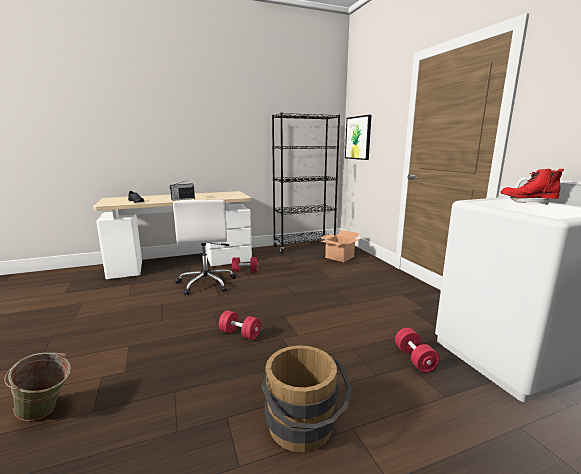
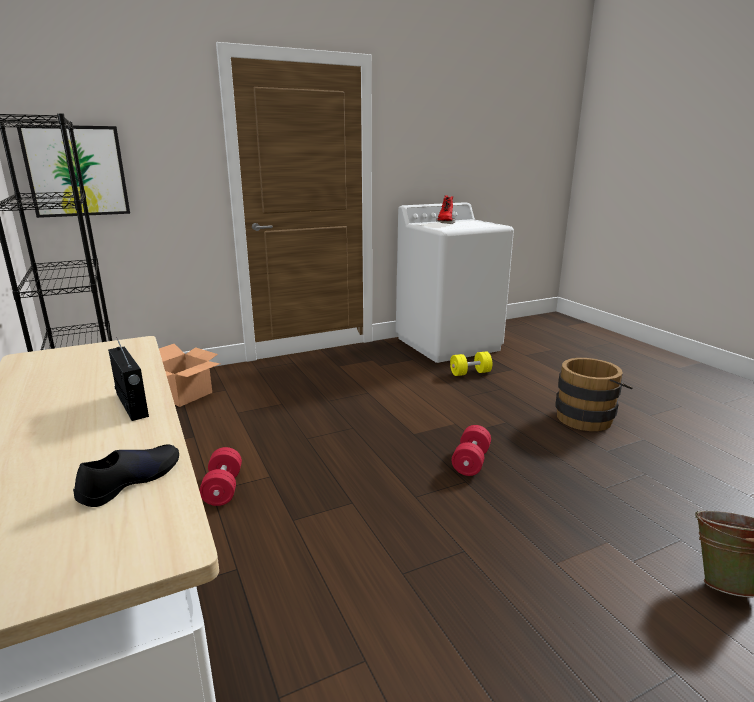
camera: 95 degrees left, 5 degrees up
(206, 283) = (289, 532): white office chair -> none
(414, 359) = (470, 373): red dumbbell -> yellow dumbbell

